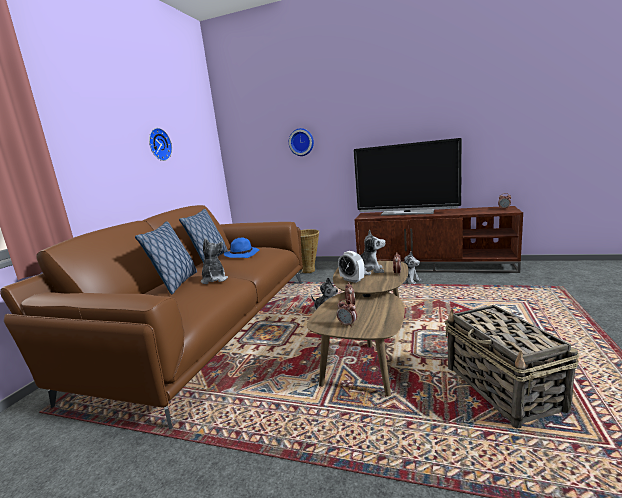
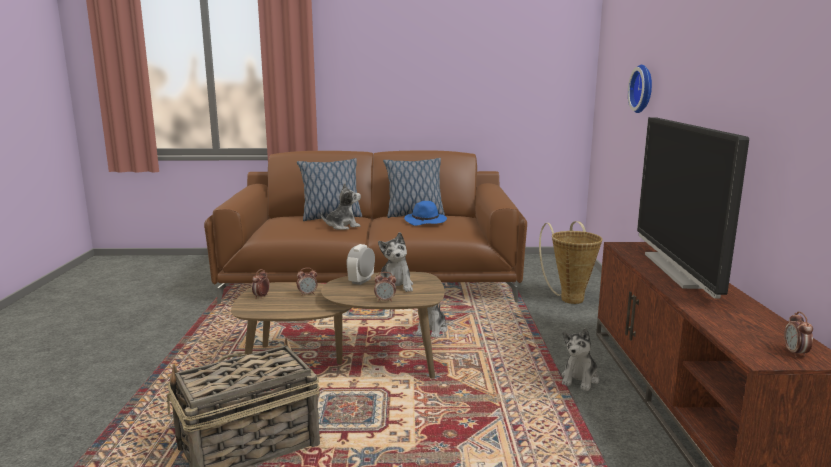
camera: 70 degrees right, 0 degrees up
(158, 144) = (460, 73): wall clock -> none

